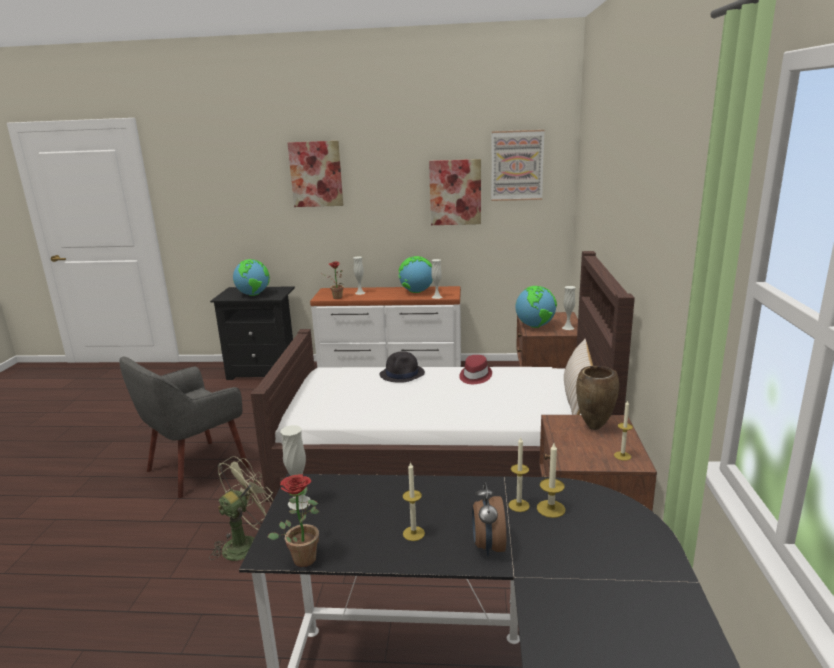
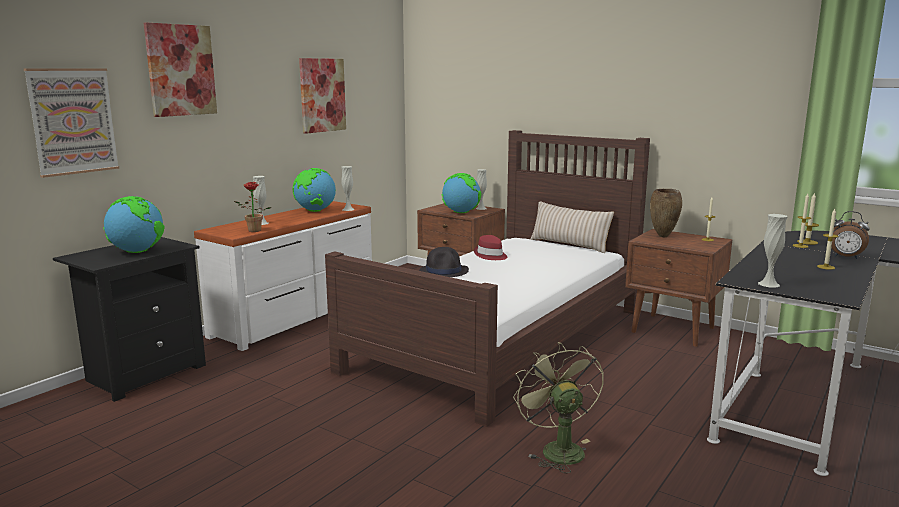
camera: 60 degrees left, 5 degrees down
(195, 468) = (353, 457): grey armchair -> none
(303, 555) = (846, 291): potted plant -> none
(517, 165) = (367, 67): picture -> picture (73, 121)

